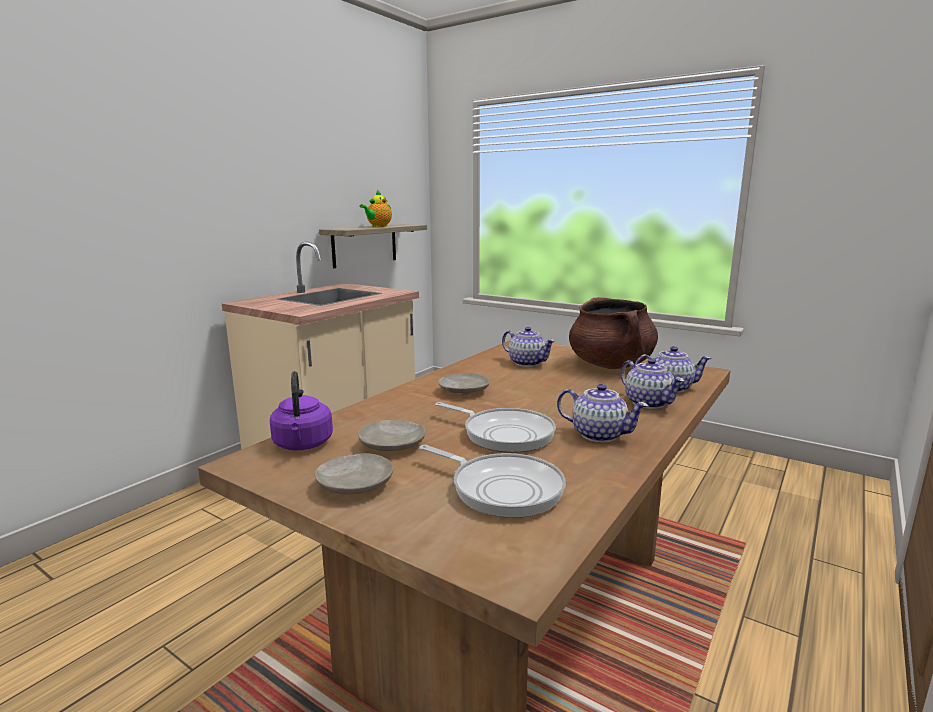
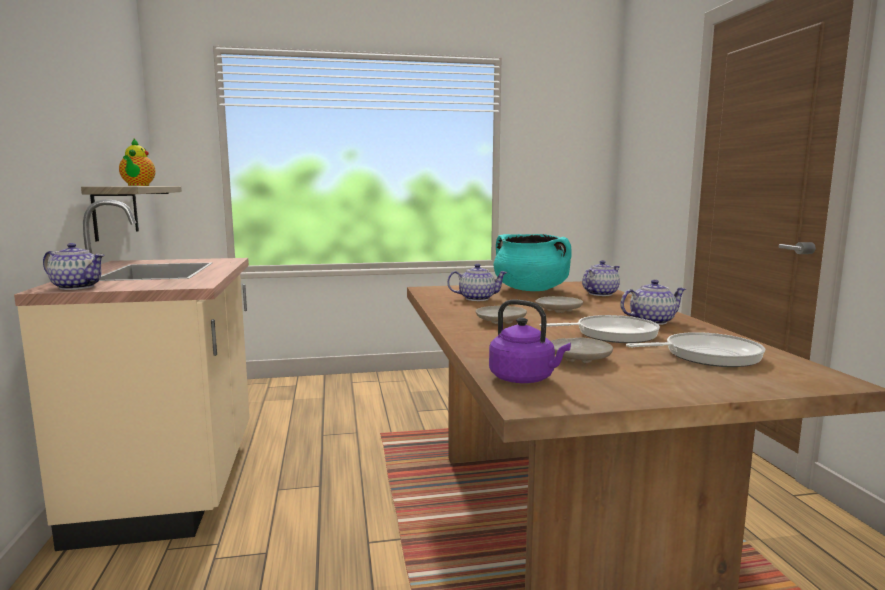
camera: 45 degrees left, 5 degrees down
(355, 484) = (642, 382): beige plate -> beige plate (558, 310)
(611, 365) = (531, 290): brown cooking pot -> turquoise cooking pot
(648, 403) = (617, 302): teapot -> teapot (77, 287)

